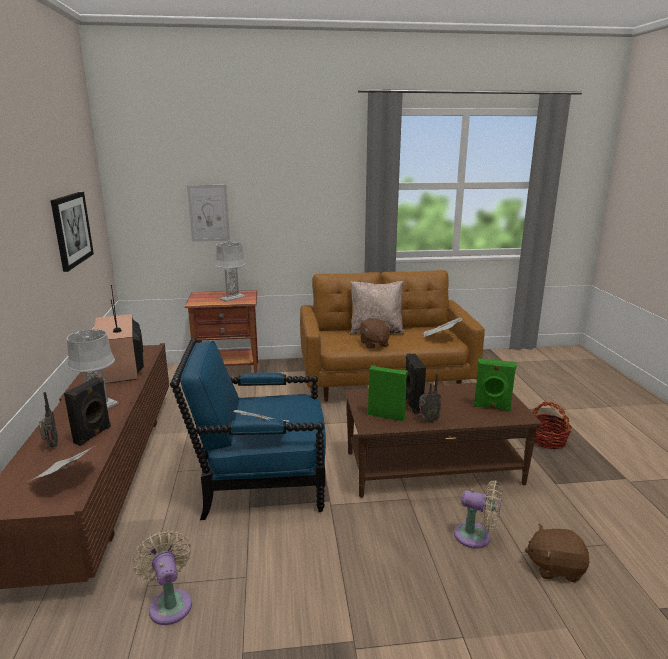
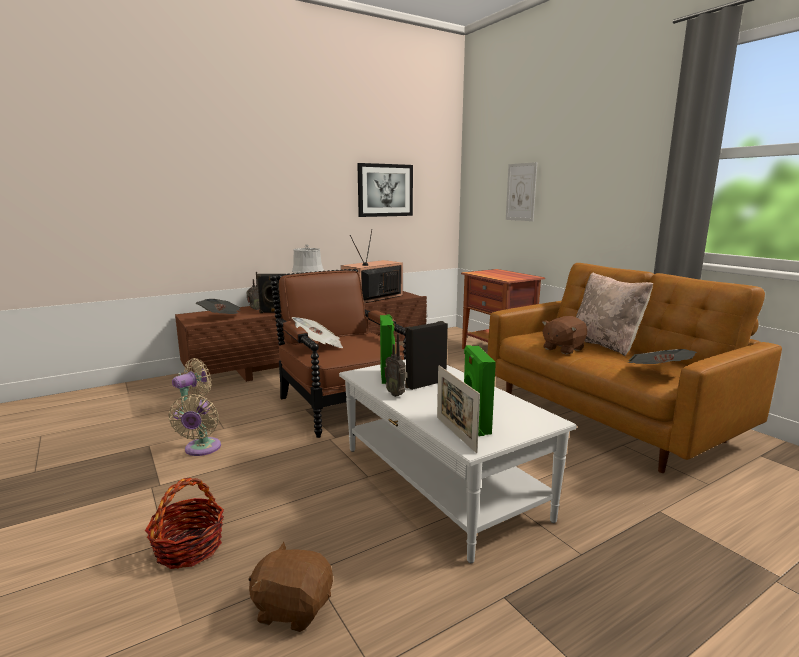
camera: 65 degrees right, 5 degrees down
(232, 298) = (506, 276): grey table lamp -> none
(259, 481) = (341, 404): blue armchair -> brown armchair
(434, 468) = (441, 482): brown coffee table -> white coffee table
(476, 537) = (324, 532): beige fan -> beige fan (201, 449)
(505, 417) = (455, 434): none -> picture frame
(547, 440) = (636, 578): basket -> basket (189, 548)
(555, 567) = (292, 607): brown plush toy -> brown plush toy turned 60 degrees counterclockwise

